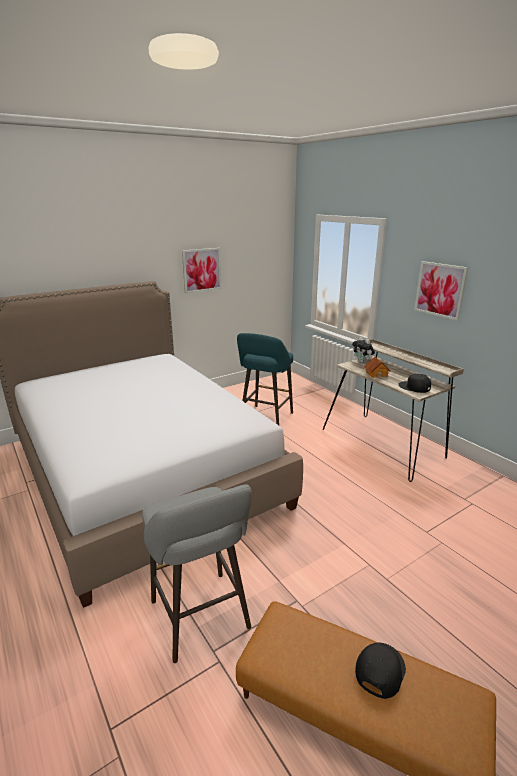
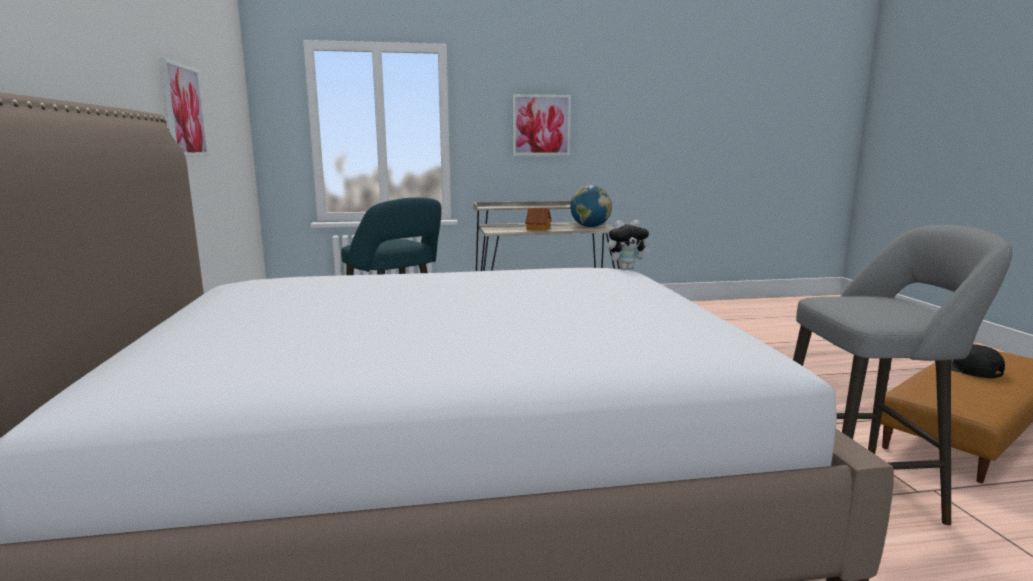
camera: 65 degrees left, 10 degrees down
(362, 362) = (495, 227): plush toy -> plush toy (626, 269)
(414, 387) = (590, 227): black cap -> globe

